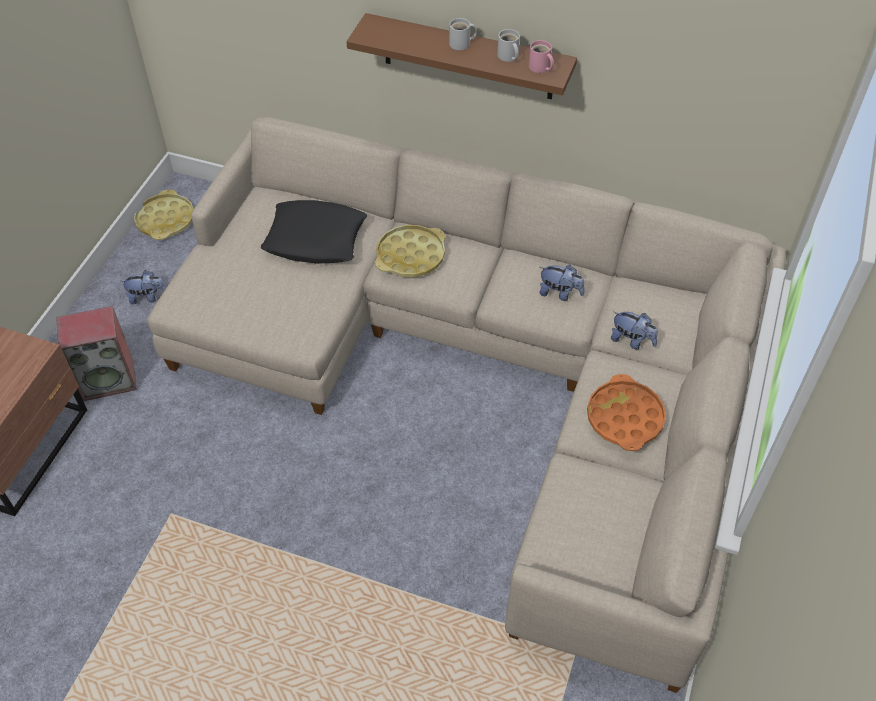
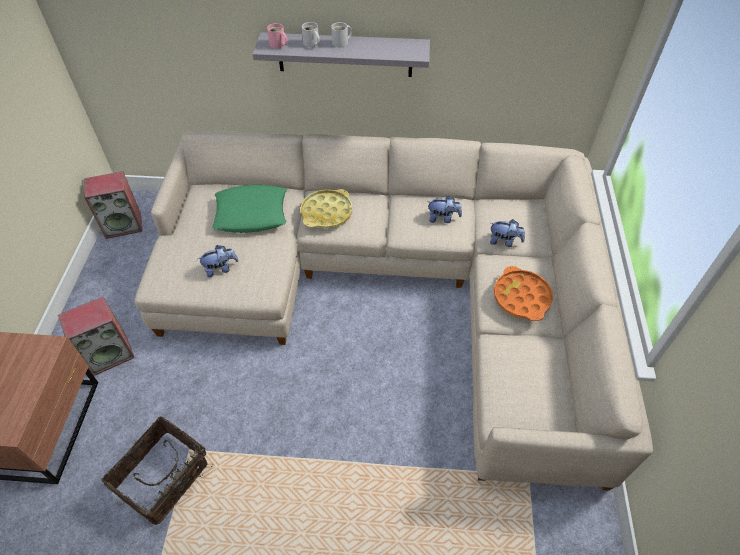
camera: 15 degrees left, 0 degrees up
(135, 541) = (165, 479): none -> basket
(147, 297) = (125, 284): plush toy -> plush toy (221, 269)
(165, 220) = (124, 225): yellow tray -> speaker
(315, 239) = (251, 214): black pillow -> green pillow
(468, 57) = (345, 55): brown shelf -> grey shelf
(508, 57) = (379, 46): white mug -> white mug (311, 44)
(540, 68) = (406, 50): pink mug -> pink mug (278, 45)

